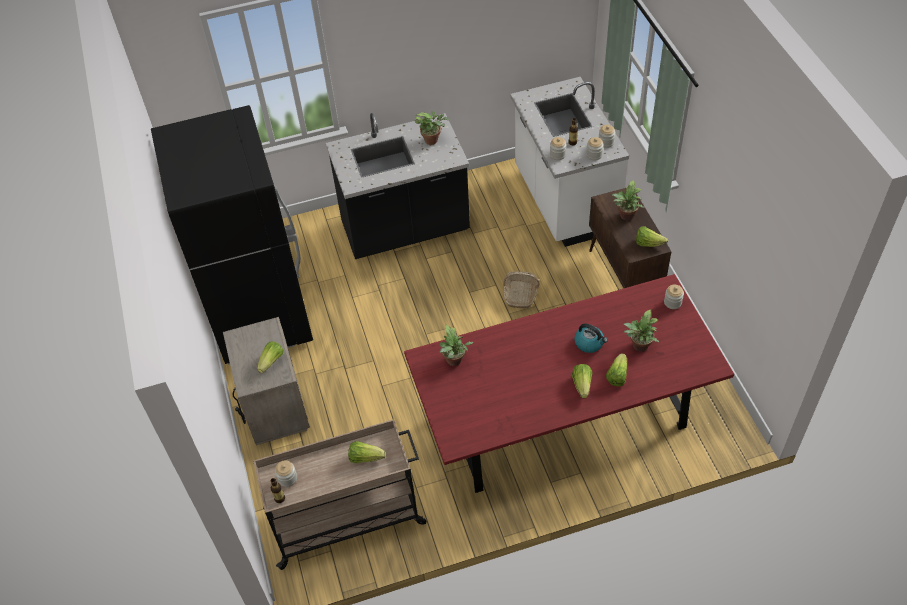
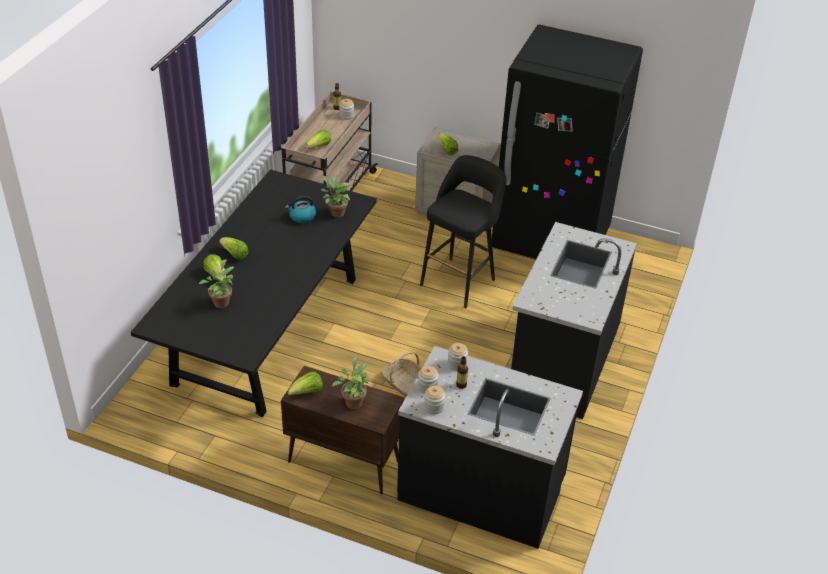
camera: 125 degrees right, 10 degrees down
(372, 339) = (460, 280): none -> black stool
(433, 140) = (569, 302): potted plant -> none
(562, 416) = (268, 329): red dining table -> black dining table
(563, 201) = (481, 490): white counter -> black counter
(589, 343) = (260, 280): kettle -> kettle (302, 217)
(672, 302) = (229, 348): jar -> none

